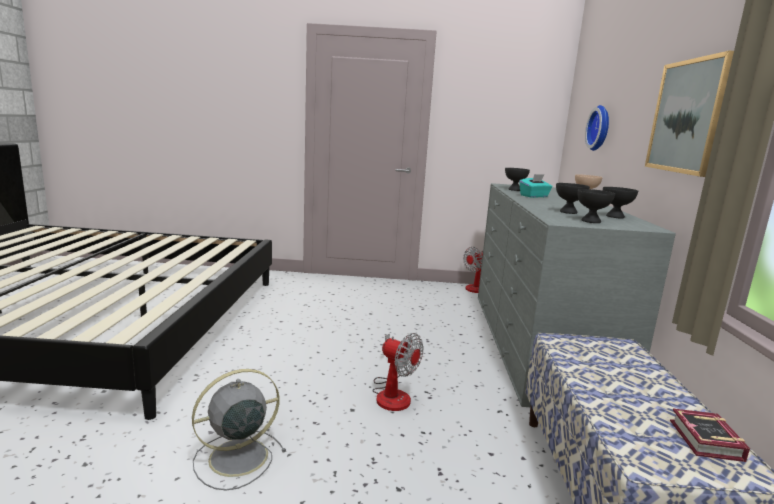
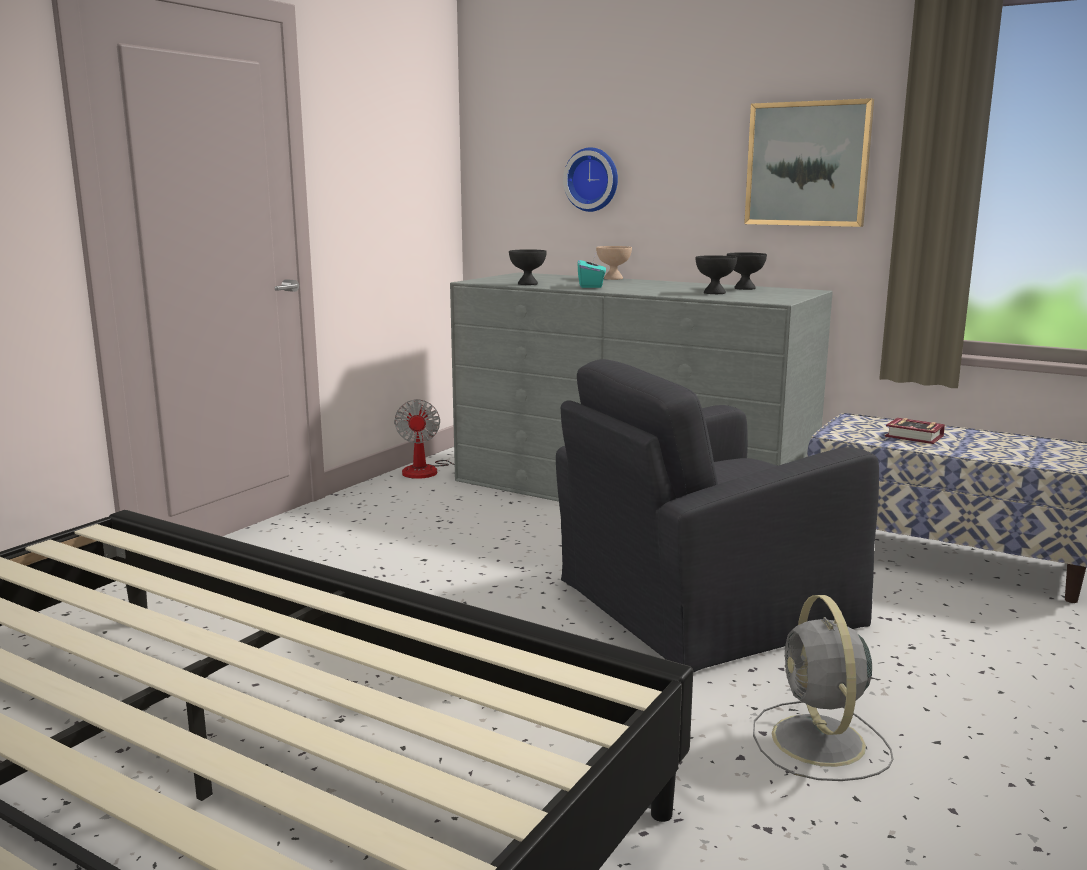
camera: 60 degrees left, 0 degrees up
(392, 393) = (703, 603): fan -> black armchair
(591, 221) = (773, 295): black bowl -> none
(705, 442) = (1043, 444): book -> book (916, 437)

